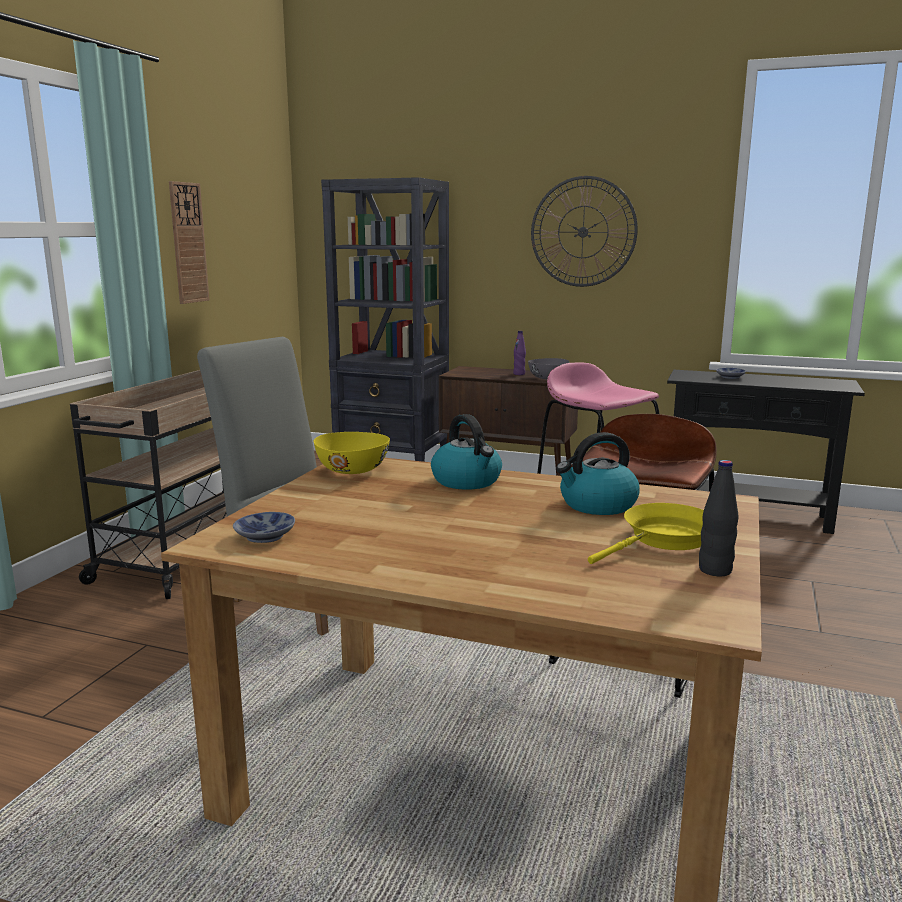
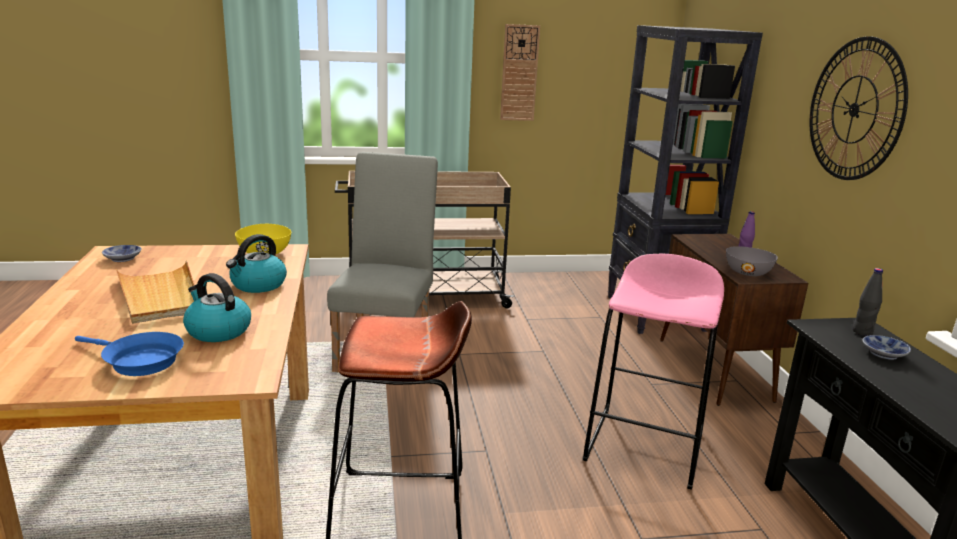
camera: 60 degrees right, 5 degrees up
(457, 523) = (160, 296): none -> beige tray
(664, 540) = (138, 361): yellow frying pan -> blue frying pan
(715, 570) = (71, 383): black bottle -> black bottle (862, 332)

